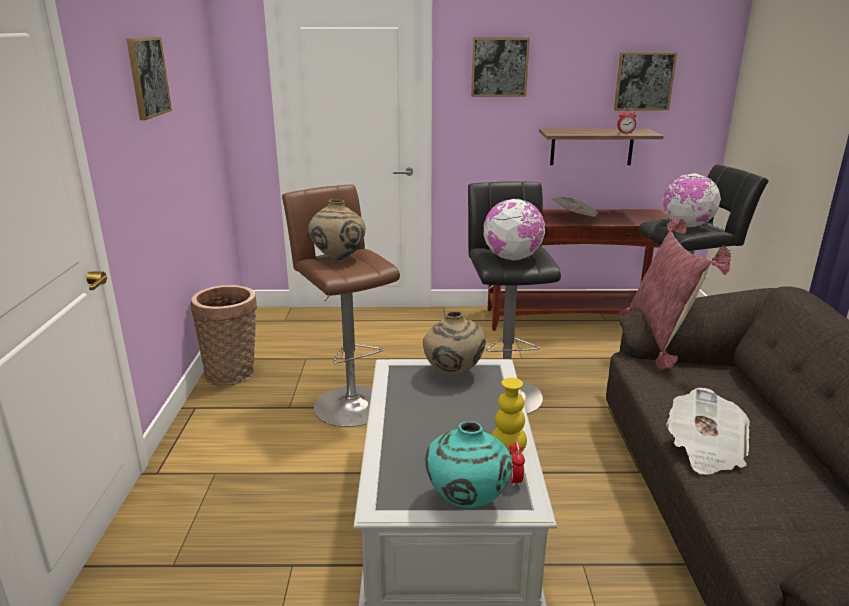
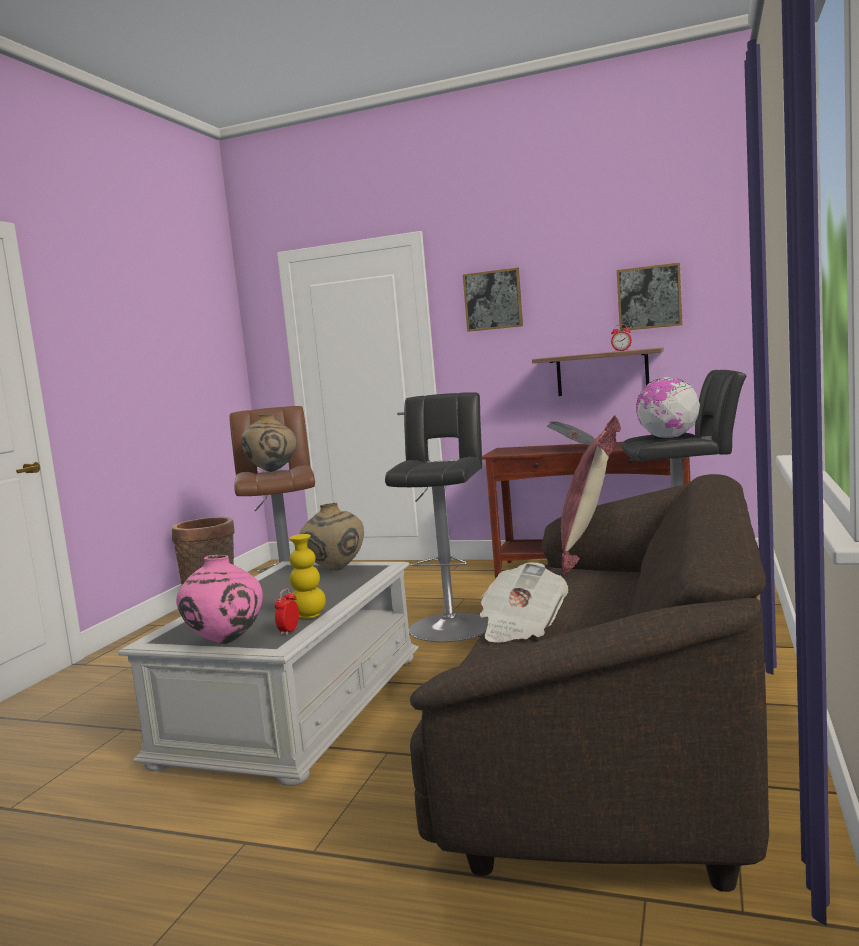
camera: 20 degrees right, 15 degrees down
(148, 77) = (134, 323): picture -> none
(466, 502) = (225, 642): turquoise vase -> pink vase
(512, 258) = (430, 464): globe -> none

